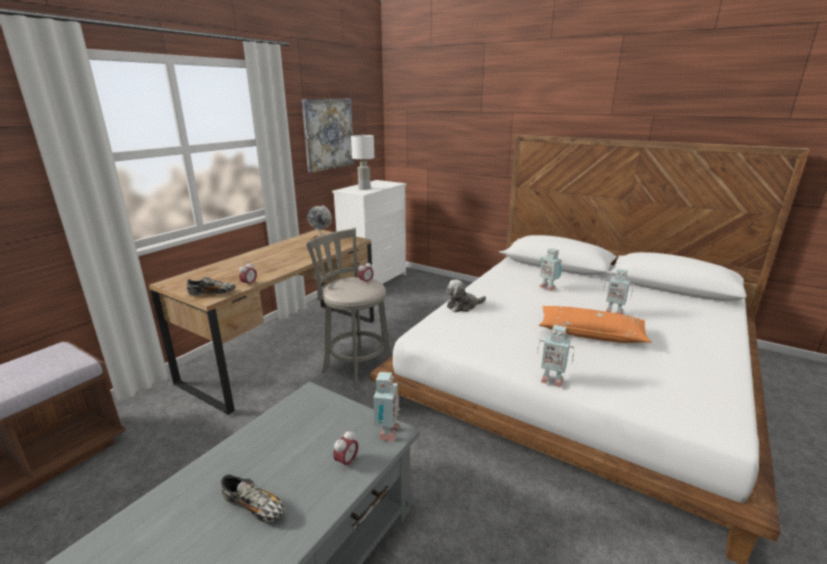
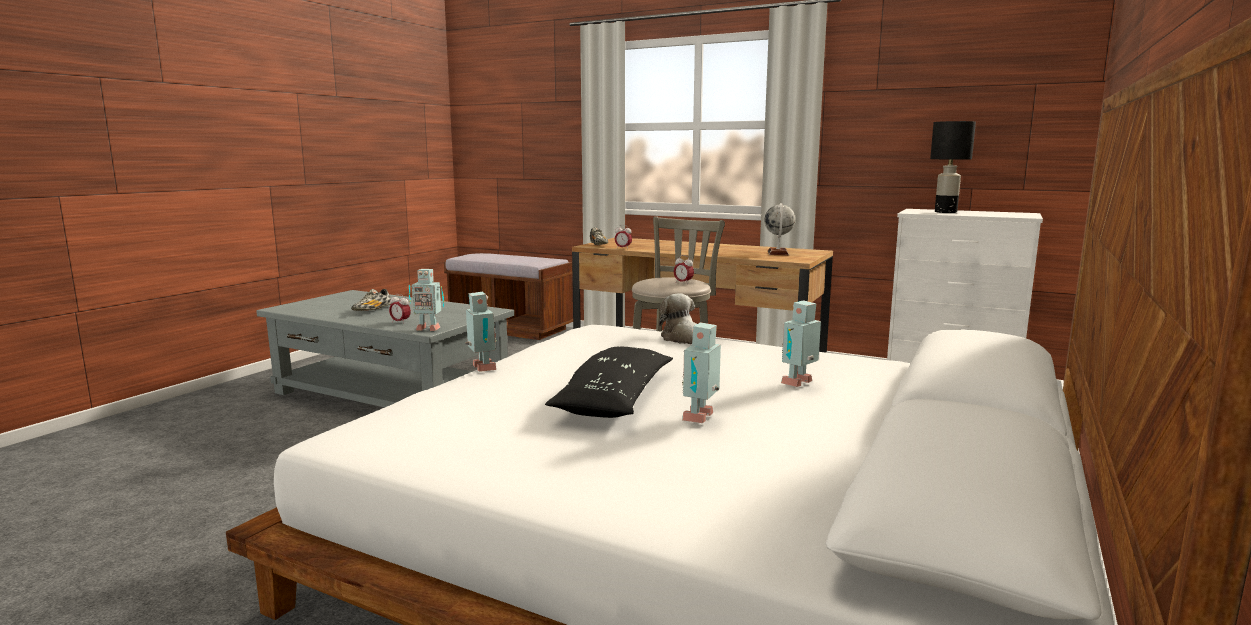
camera: 85 degrees right, 10 degrees down
(328, 134) = (921, 121): picture -> none
(364, 188) = (946, 212): white table lamp -> black table lamp
(551, 380) = (482, 368): toy robot -> toy robot turned 135 degrees clockwise
(590, 333) = (614, 399): orange pillow -> black pillow

